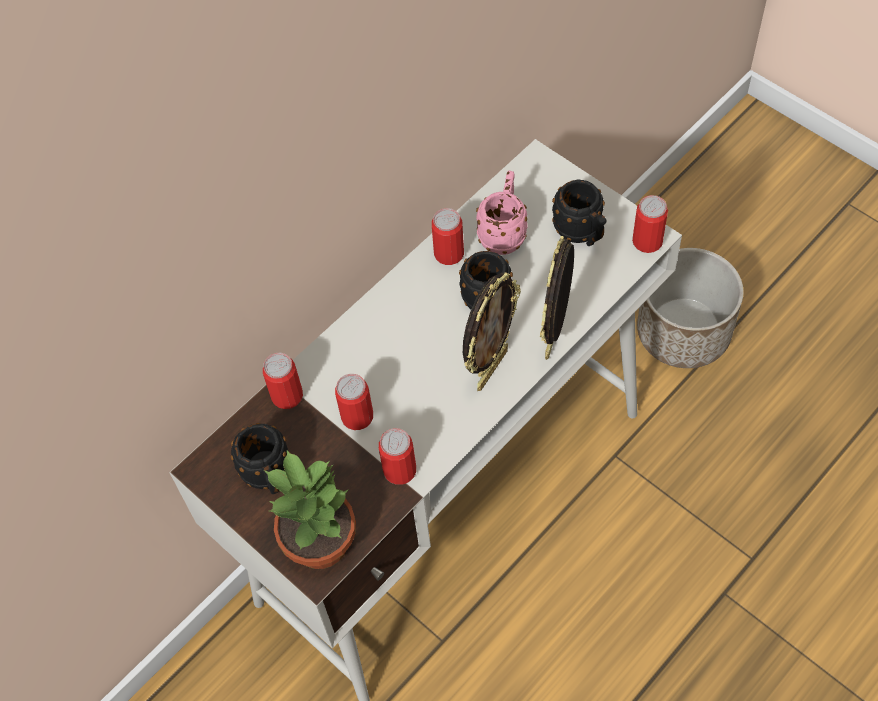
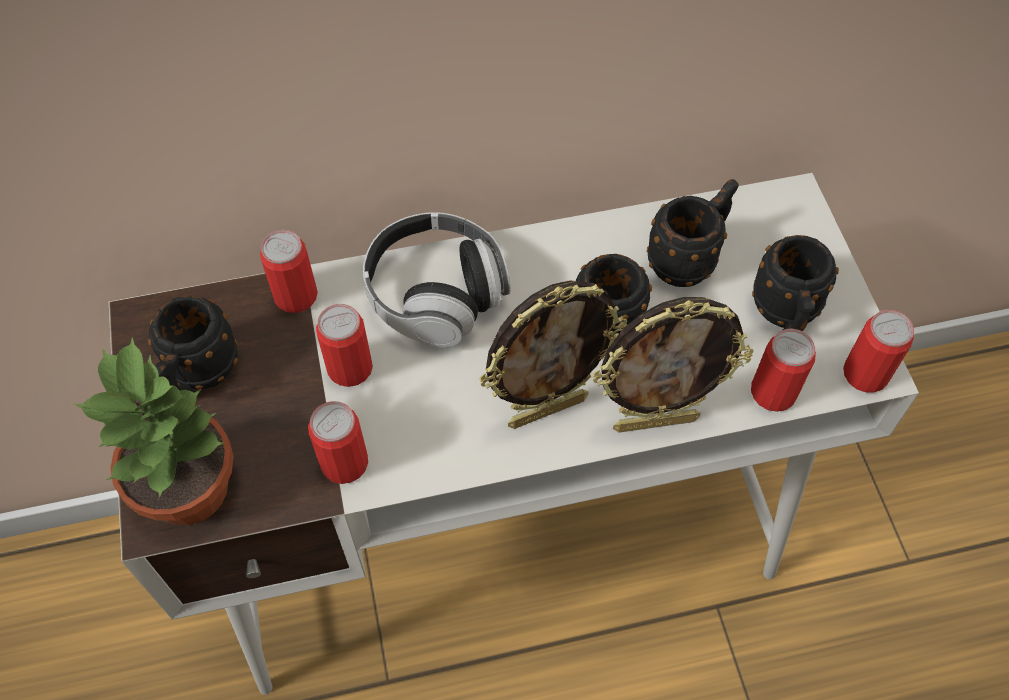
camera: 30 degrees right, 0 degrees up
(373, 343) = (436, 295): none -> headphones
(449, 253) = (604, 245): can -> can (773, 392)
(503, 233) = (688, 259): pink mug -> black mug
(555, 337) = (655, 421): picture frame -> picture frame turned 150 degrees counterclockwise
(684, 331) = (894, 519): planter -> none

